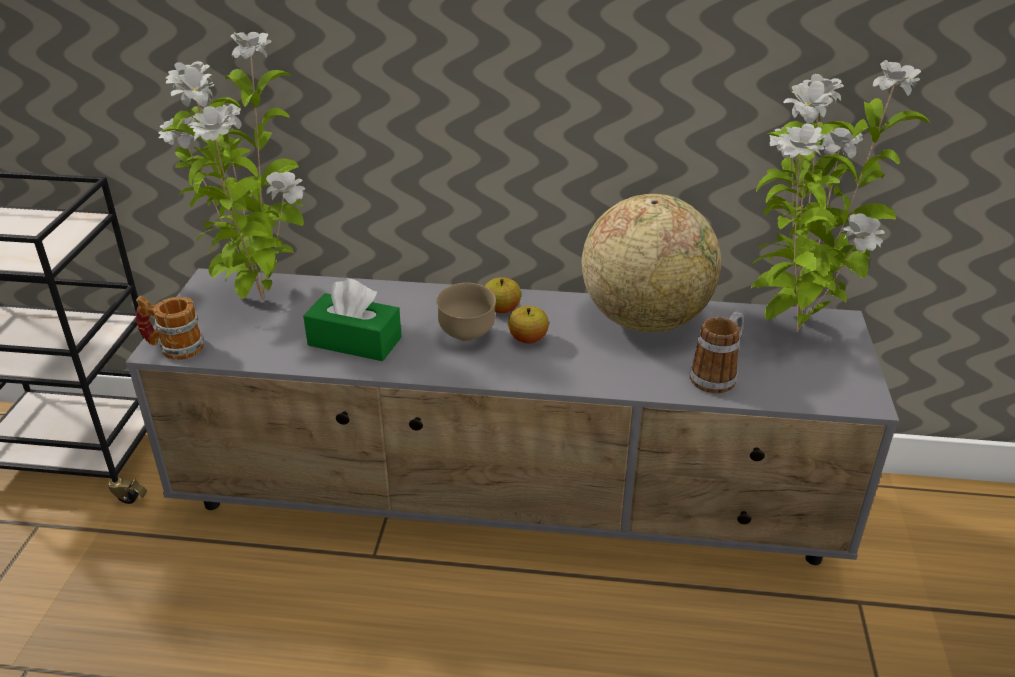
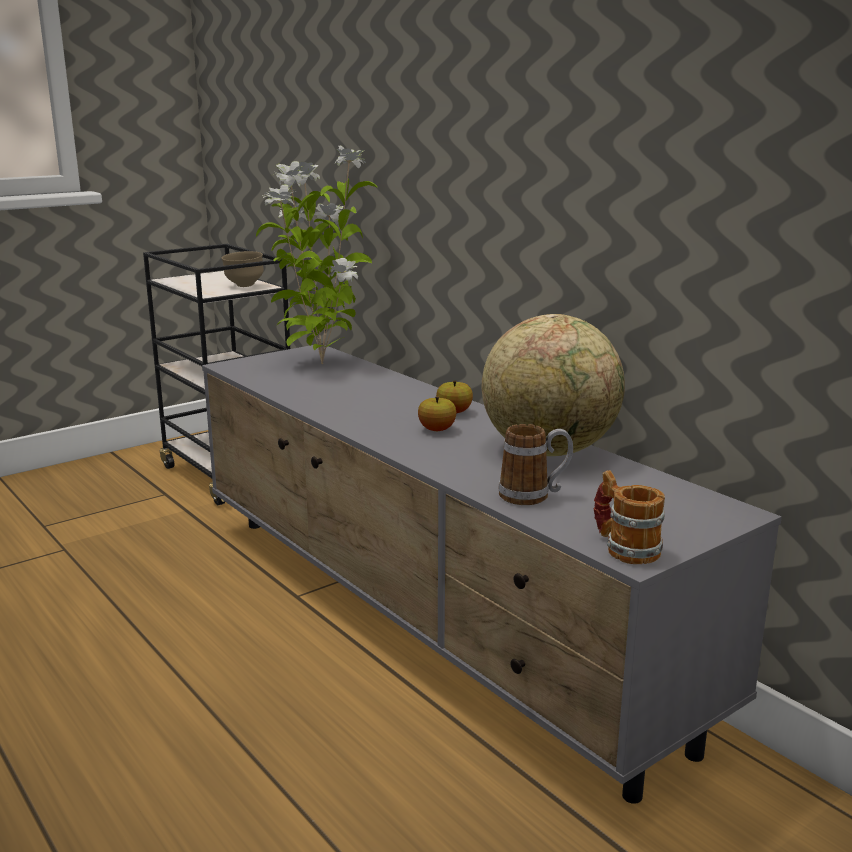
camera: 45 degrees right, 15 degrees down
(174, 347) = (234, 367): mug -> mug (624, 548)
(354, 341) = (328, 395): green tissue box -> none
(467, 336) = (400, 415): brown bowl -> brown bowl (244, 286)
(794, 329) = (674, 500): potted plant -> none

